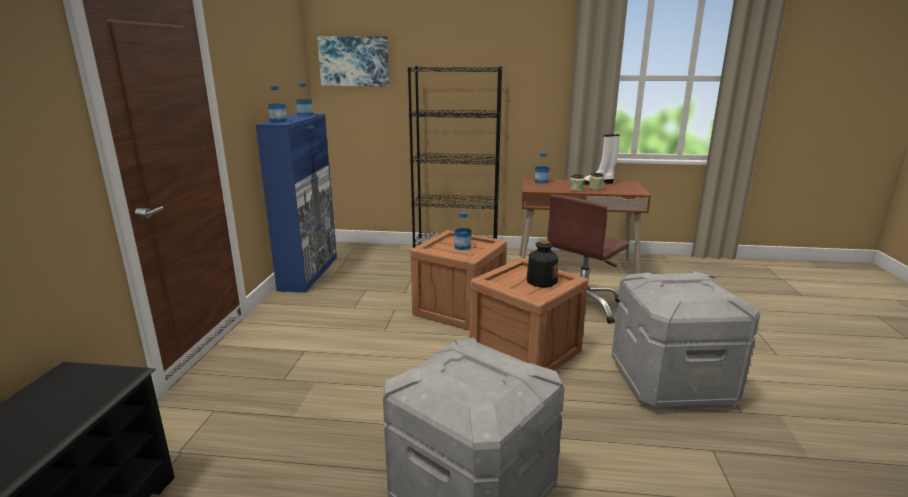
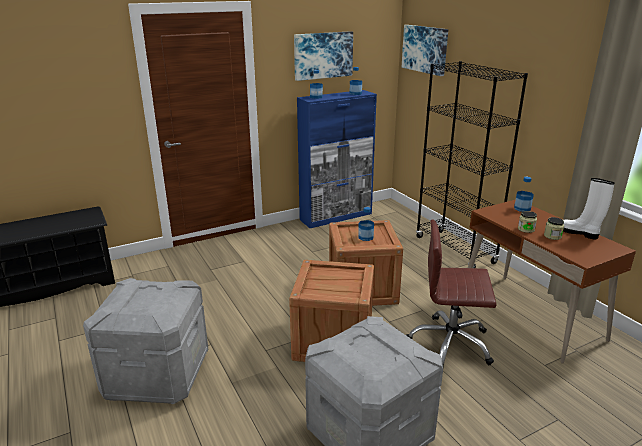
camera: 55 degrees right, 5 degrees up
(264, 69) = (323, 55): none -> picture
(541, 281) = (340, 286): bottle -> none

